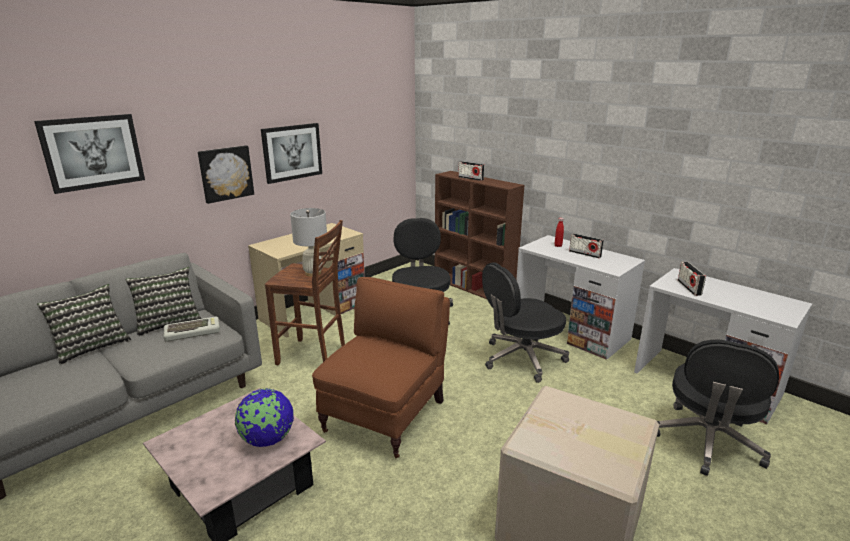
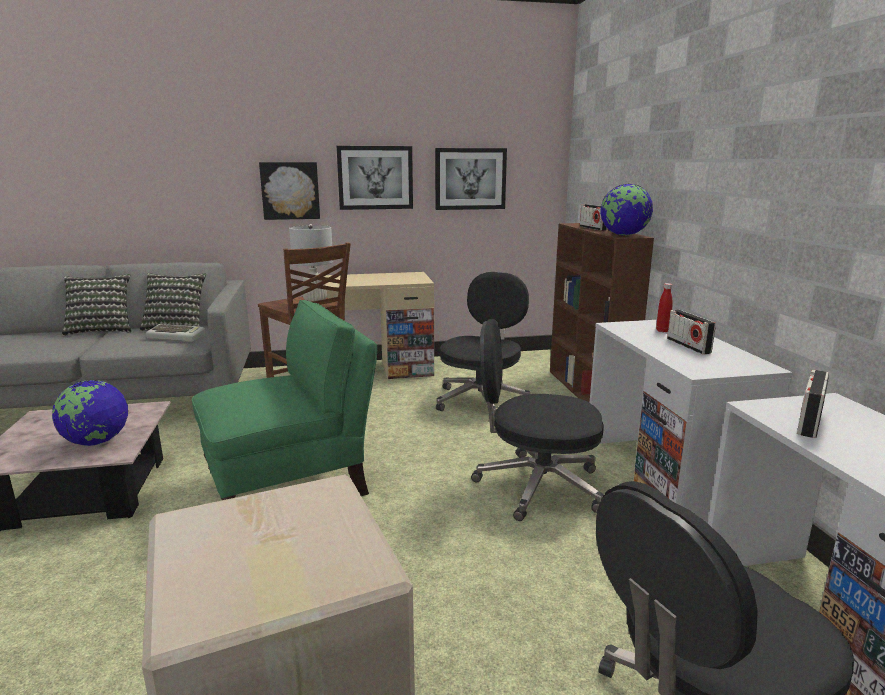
camera: 35 degrees right, 5 degrees down
(93, 152) = (154, 150): picture -> picture (470, 179)
(387, 415) = (291, 484): brown armchair -> green armchair
(504, 184) = (623, 235): none -> globe

